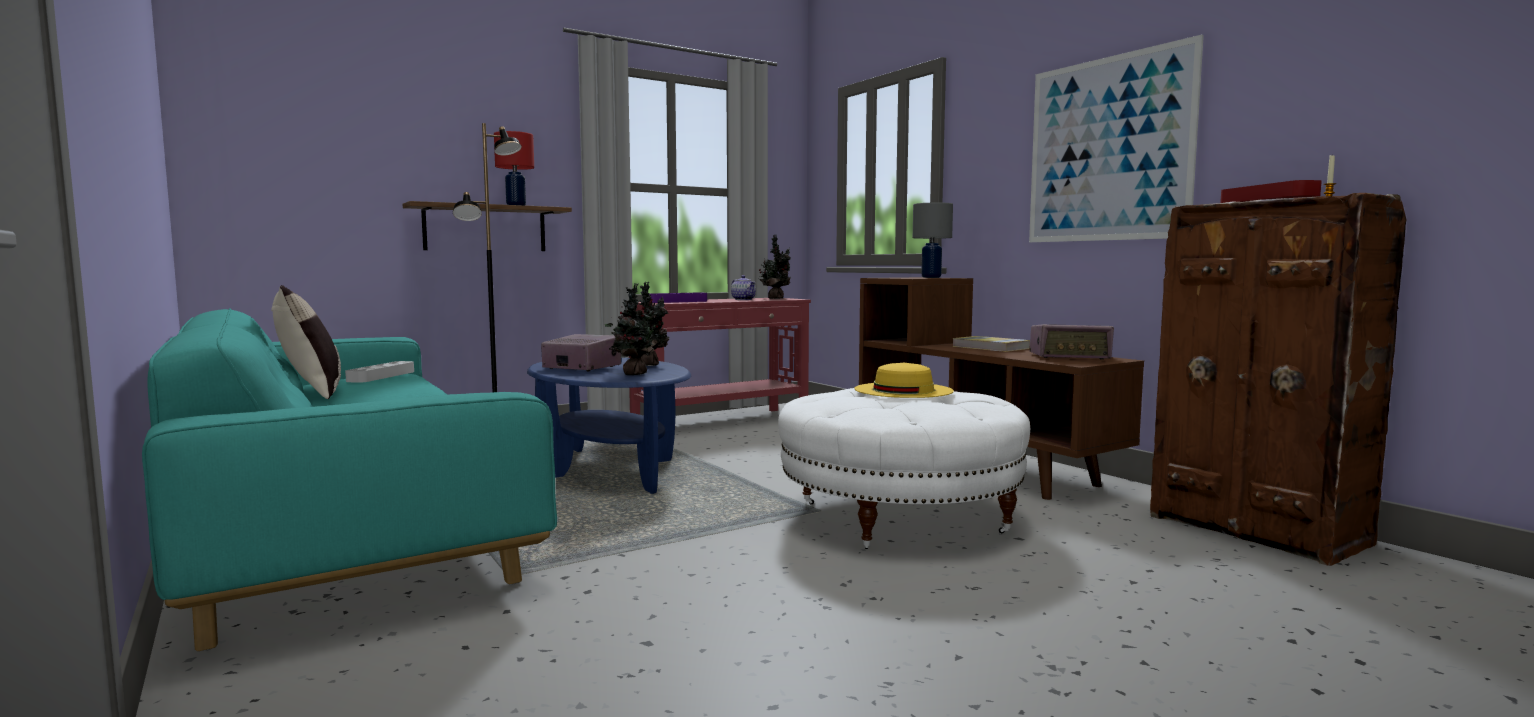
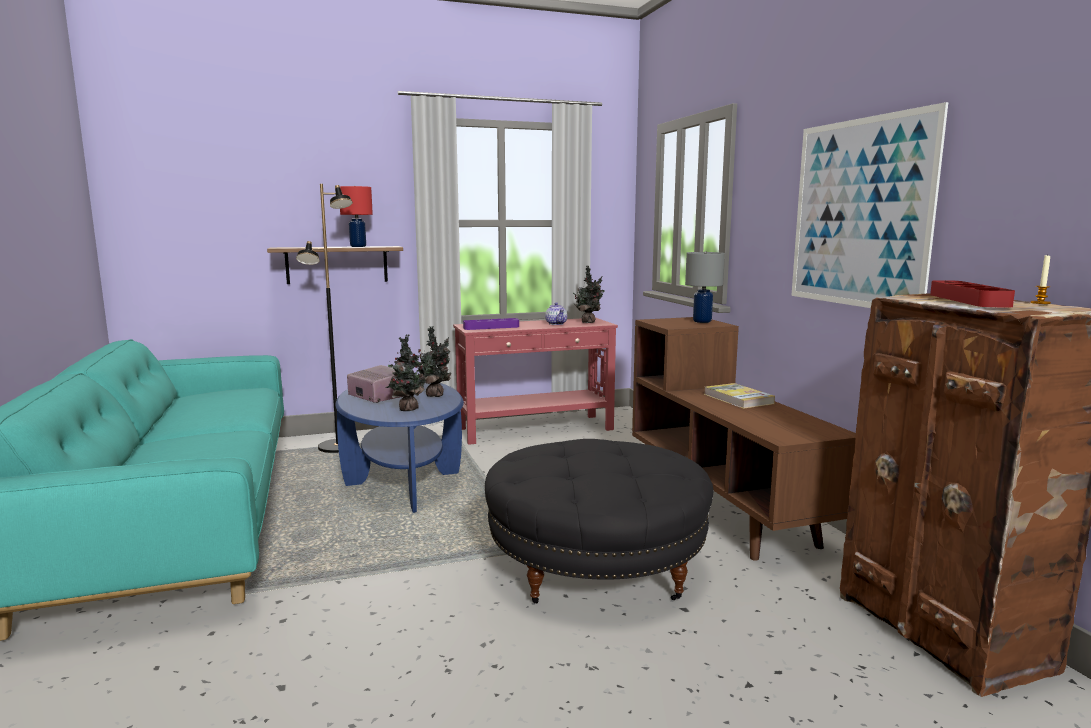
camera: 15 degrees right, 5 degrees up
(310, 393) = (171, 411): pillow -> none
(381, 376) = (237, 392): grey tray -> none
(899, 517) = (596, 566): white ottoman -> black ottoman
(903, 390) = (605, 453): yellow hat -> none
(1070, 357) = (792, 425): radio -> none

